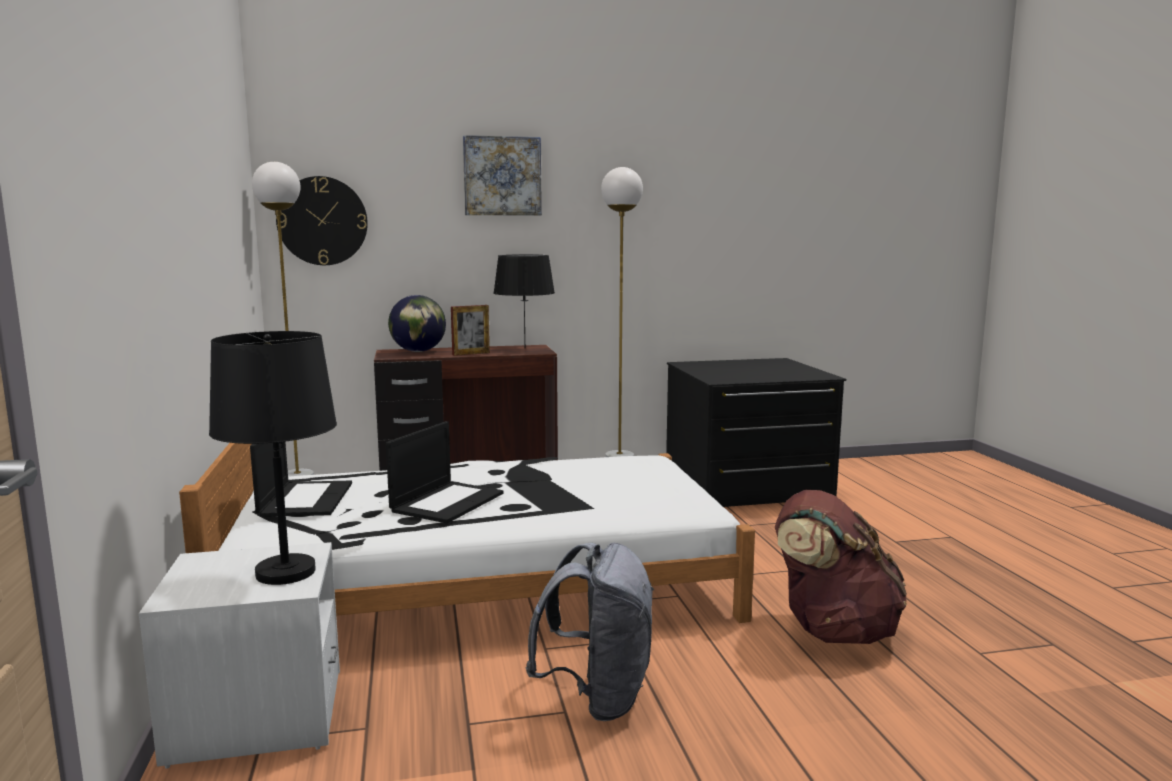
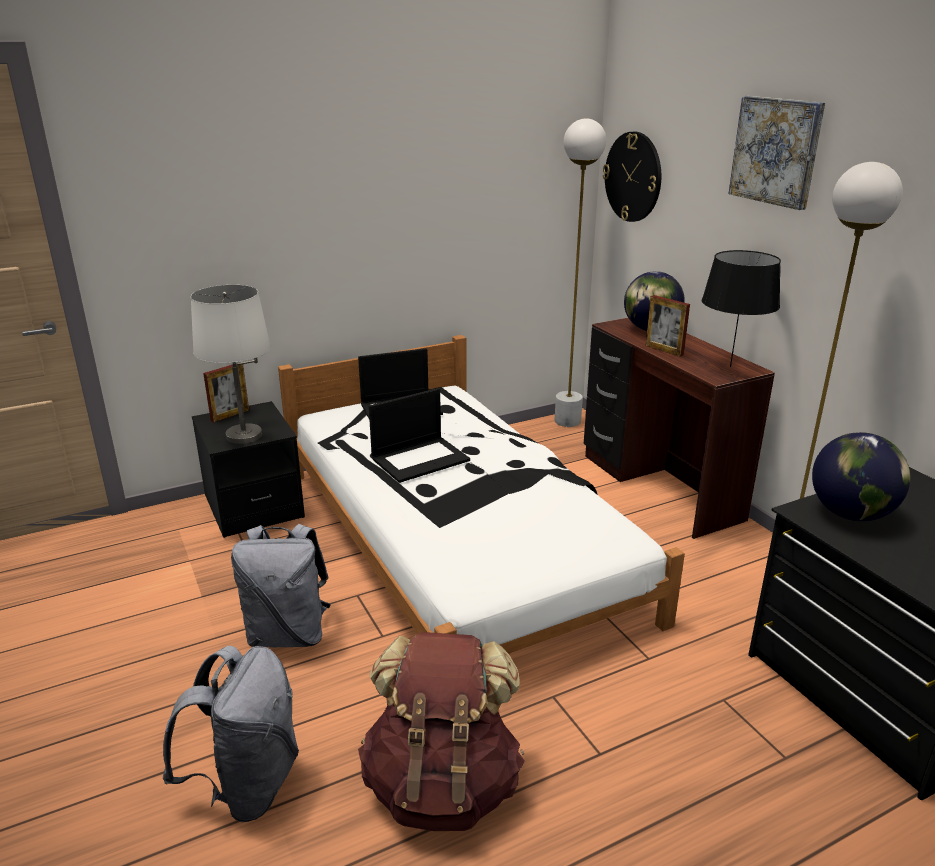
camera: 75 degrees right, 15 degrees up
(189, 582) = (230, 415): none -> picture frame
(256, 717) = (253, 507): white nightstand -> black nightstand
(286, 572) = (244, 436): black table lamp -> white table lamp
(447, 502) = (420, 459): laptop -> laptop turned 45 degrees counterclockwise
(723, 375) = (850, 514): none -> globe
(839, 731) = (247, 785): none -> grey backpack

